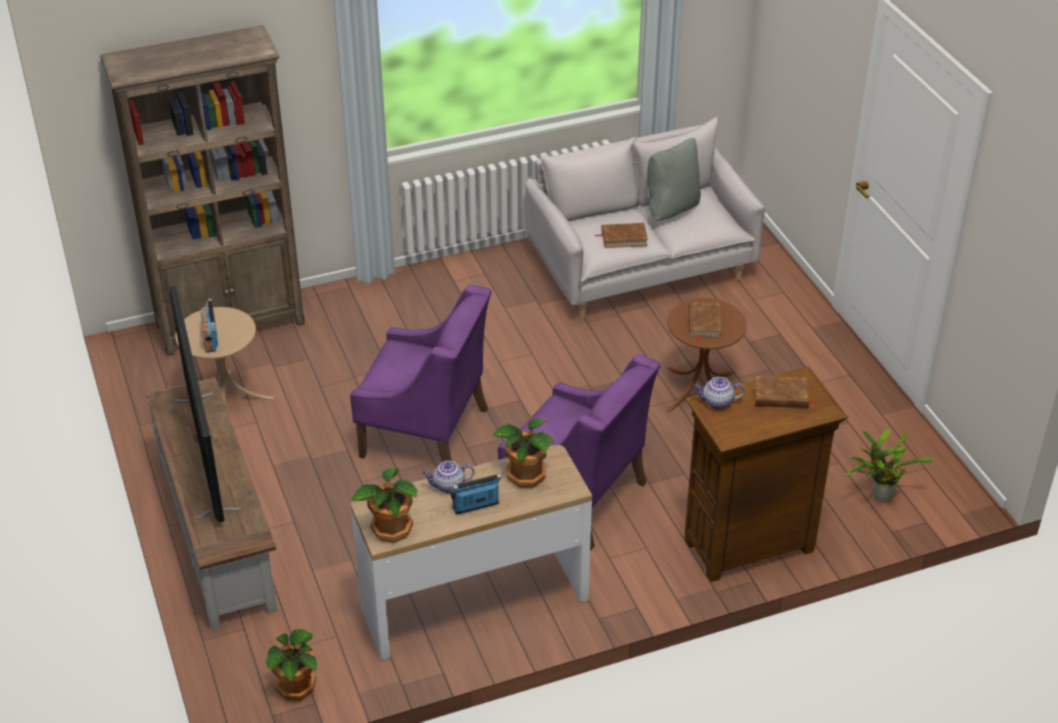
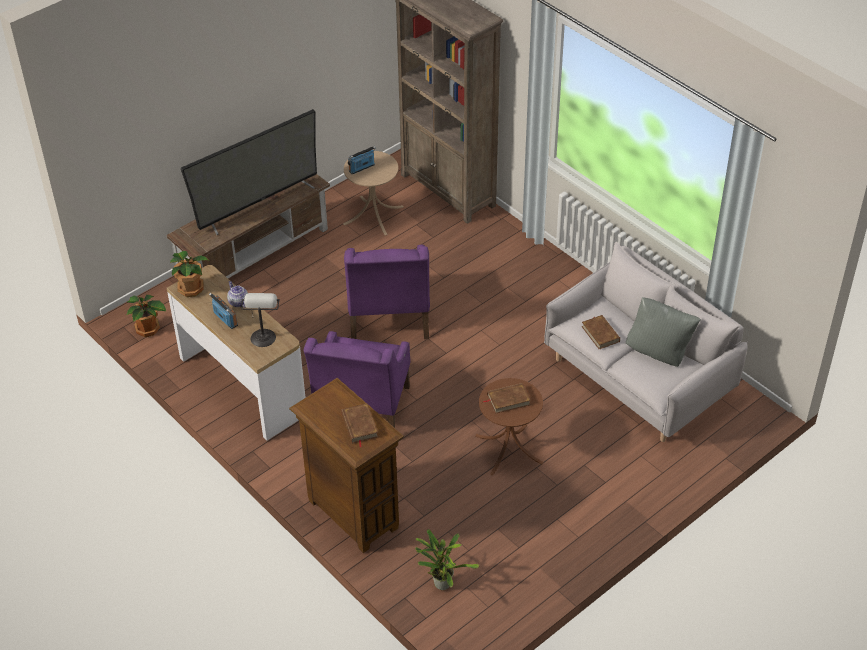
camera: 70 degrees right, 5 degrees up
(525, 475) = (263, 333): potted plant -> table lamp
(717, 402) = (337, 393): teapot -> none

